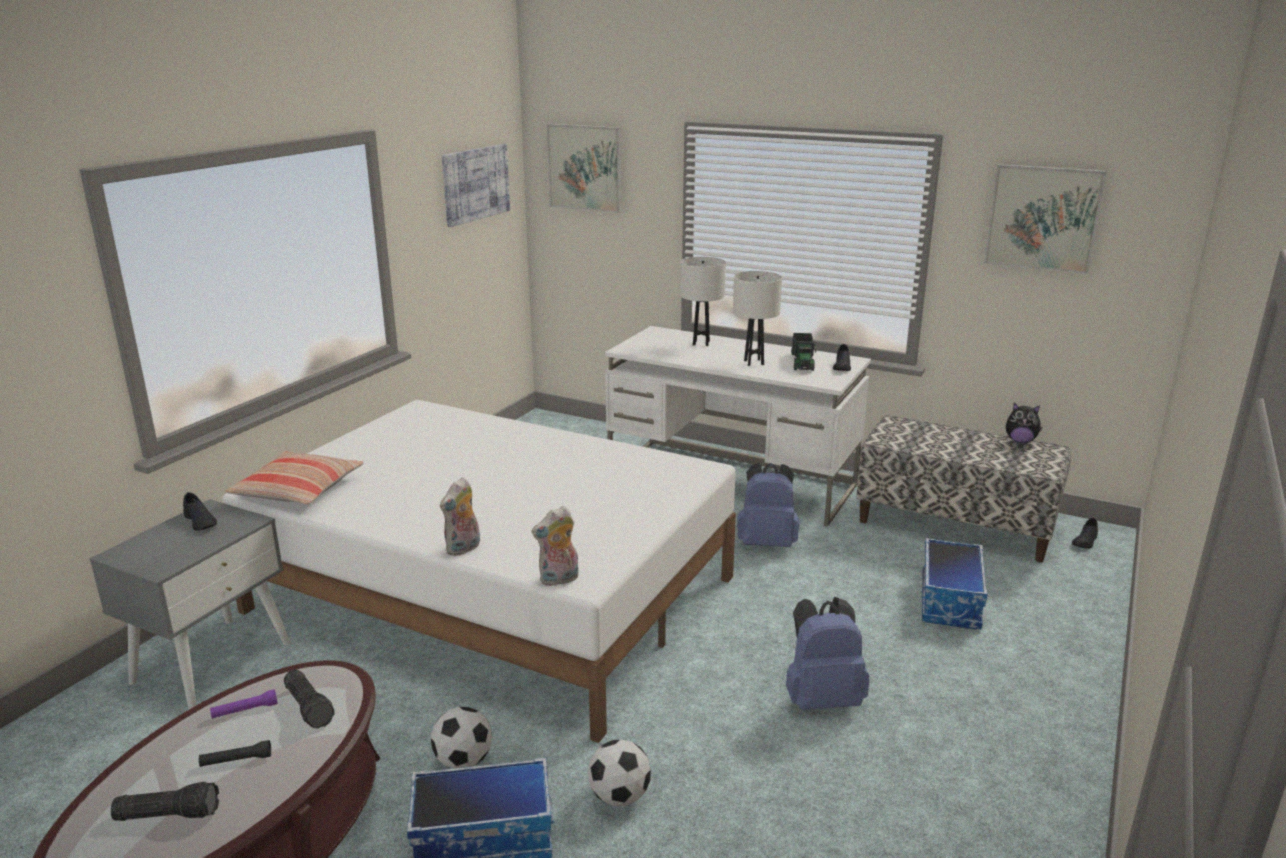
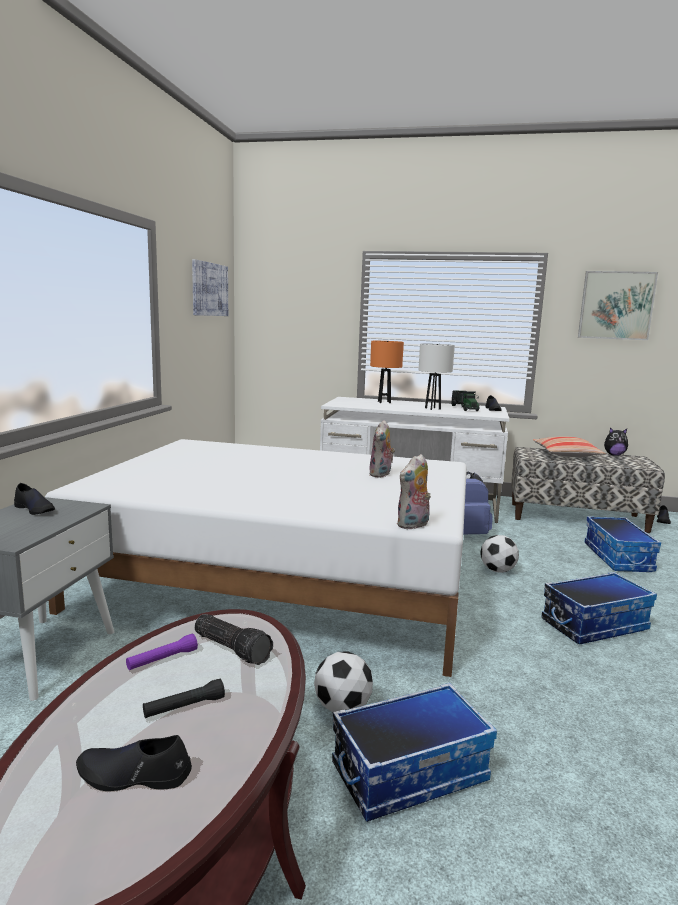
camera: 15 degrees left, 10 degrees down
(169, 813) = (133, 775): flashlight -> black shoe
(298, 490) = (120, 486): pillow -> pillow (566, 455)
(463, 549) = (309, 512): plush toy -> plush toy (381, 474)
(585, 167) = (284, 287): picture -> none
(619, 796) = (504, 717): football -> football (497, 570)
(701, 343) = (384, 402): white table lamp -> orange table lamp
(822, 698) = (594, 624): blue backpack -> storage box

